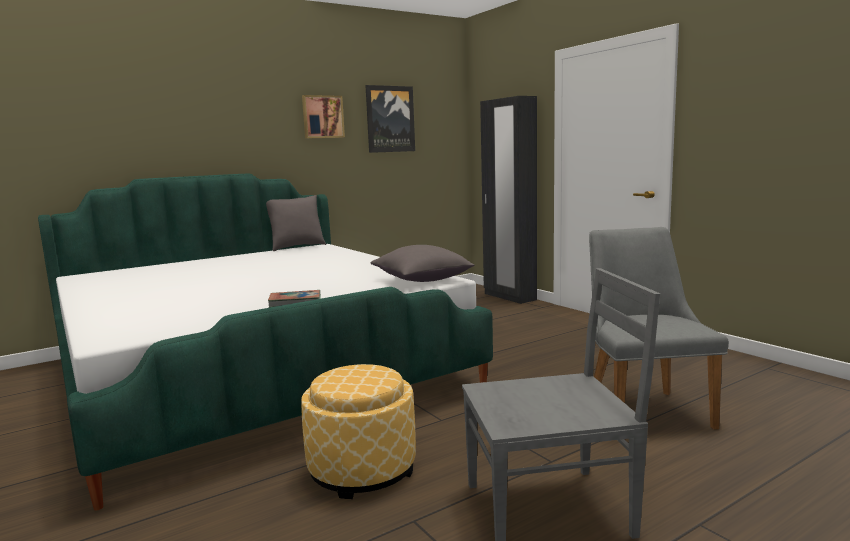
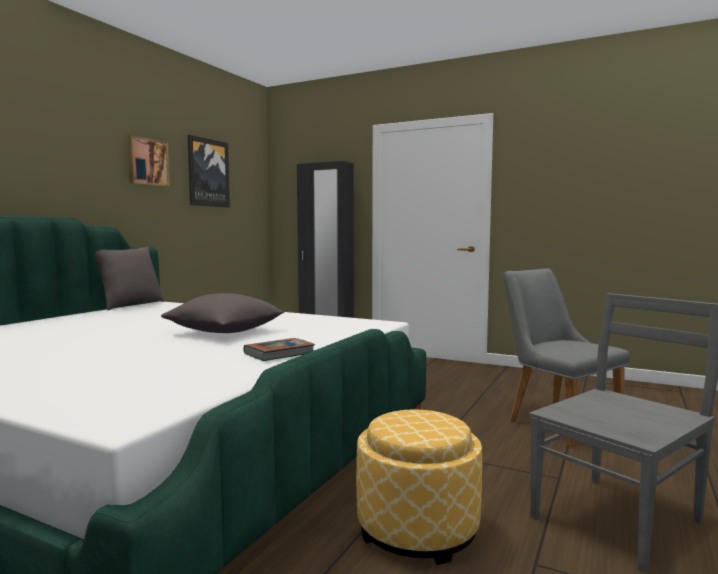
camera: 30 degrees left, 5 degrees down
(422, 280) = (359, 325): grey pillow -> grey pillow (225, 332)

